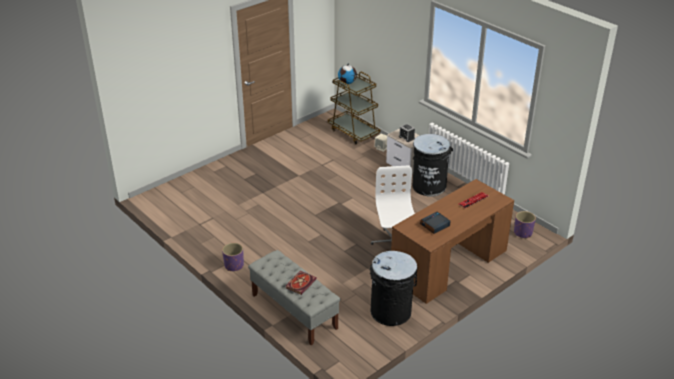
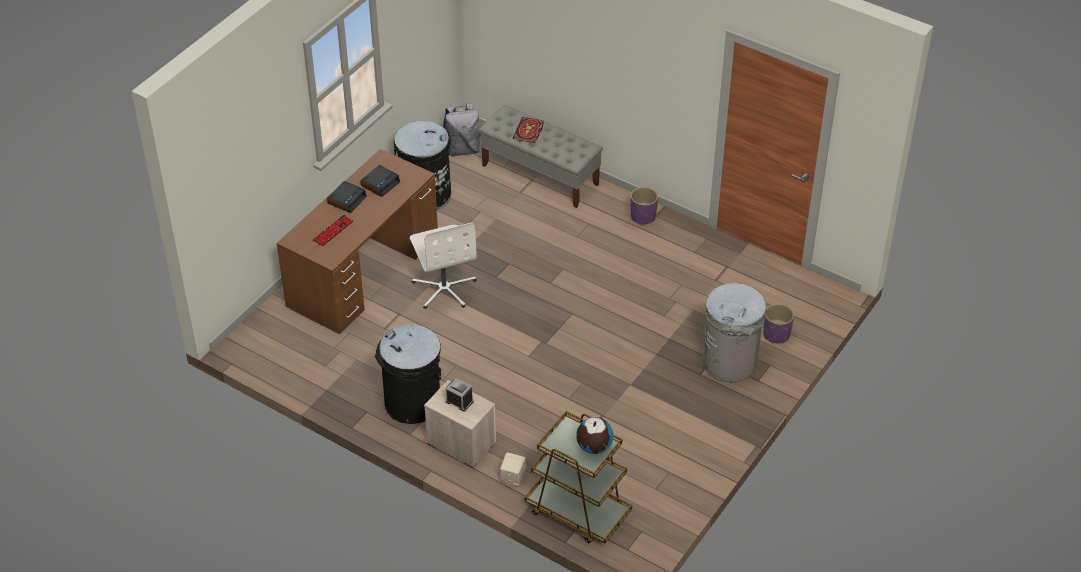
camera: 165 degrees right, 10 degrees up
(235, 176) = (730, 362): none -> grey trash can
(349, 346) = (462, 149): none -> grey backpack
(461, 218) = (347, 200): none -> alarm clock
(523, 233) = (261, 340): purple planter -> purple planter (776, 334)

